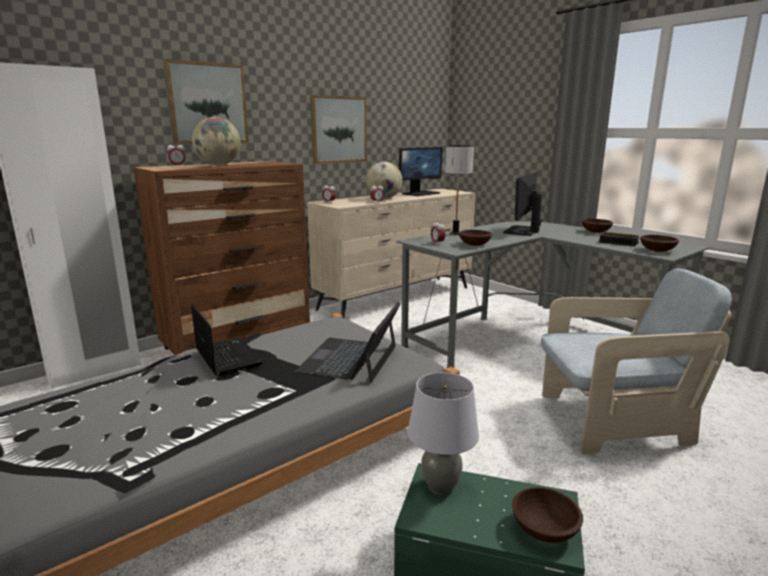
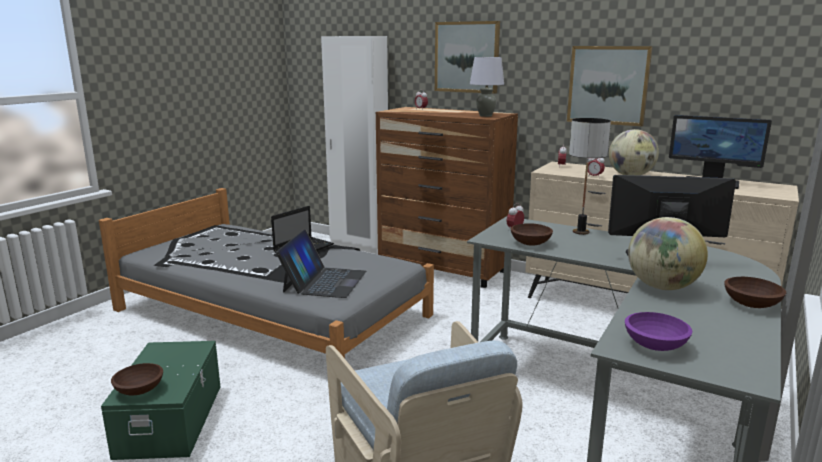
camera: 70 degrees right, 0 degrees up
(218, 165) = (446, 112): globe -> globe (662, 287)
(350, 359) = (324, 281): laptop -> laptop turned 105 degrees clockwise
(441, 487) = (186, 351): grey table lamp -> grey table lamp (485, 116)
(619, 242) = (681, 319): alarm clock -> none
(657, 250) = (656, 345): brown bowl -> purple bowl

